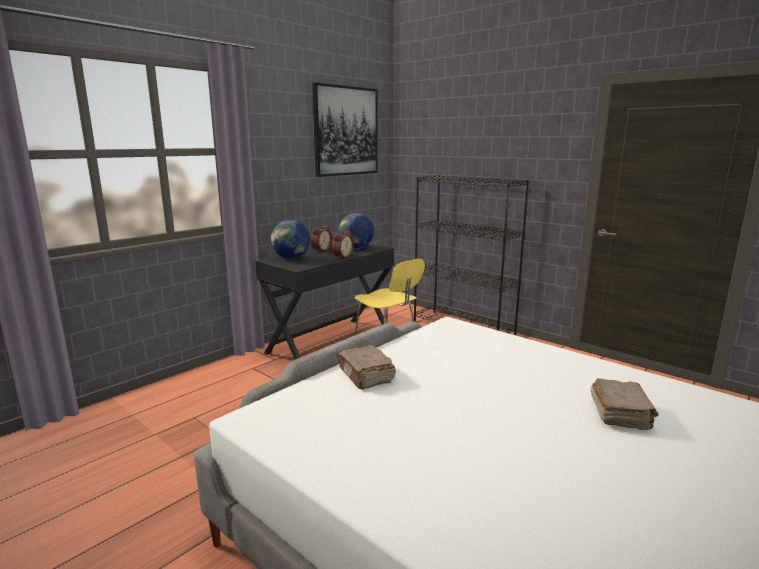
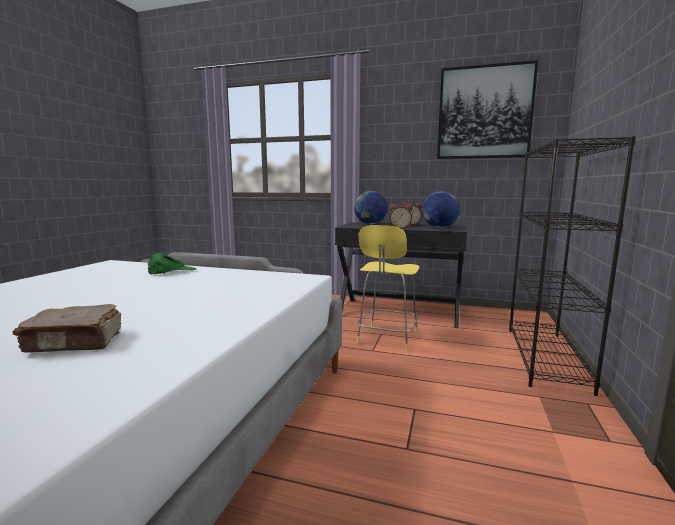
camera: 65 degrees right, 5 degrees down
(366, 376) = (172, 271): brown book -> green cap

